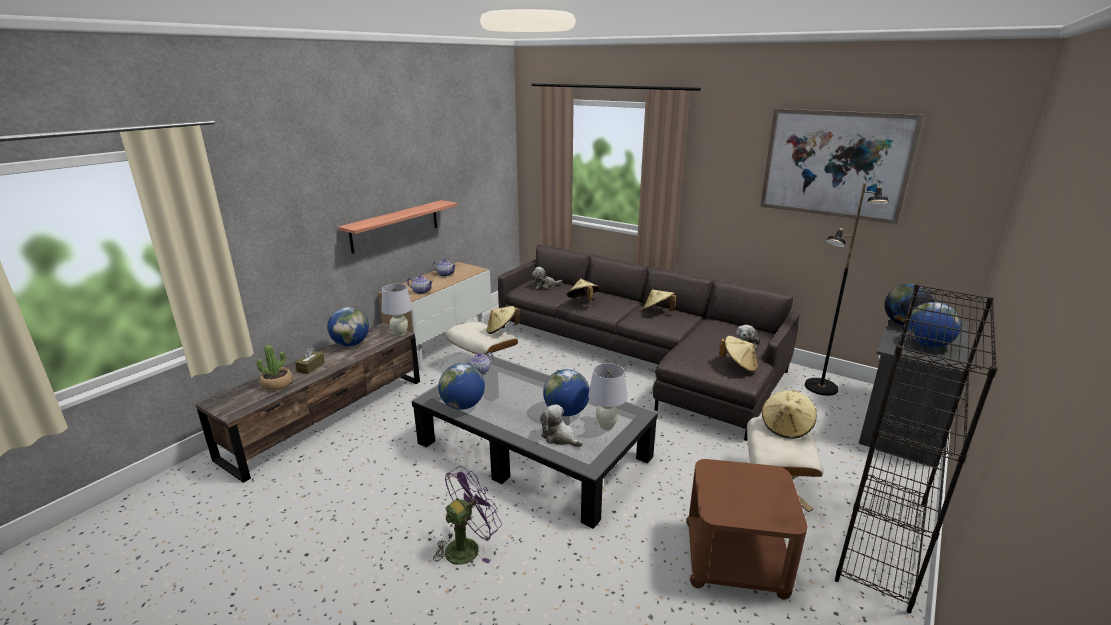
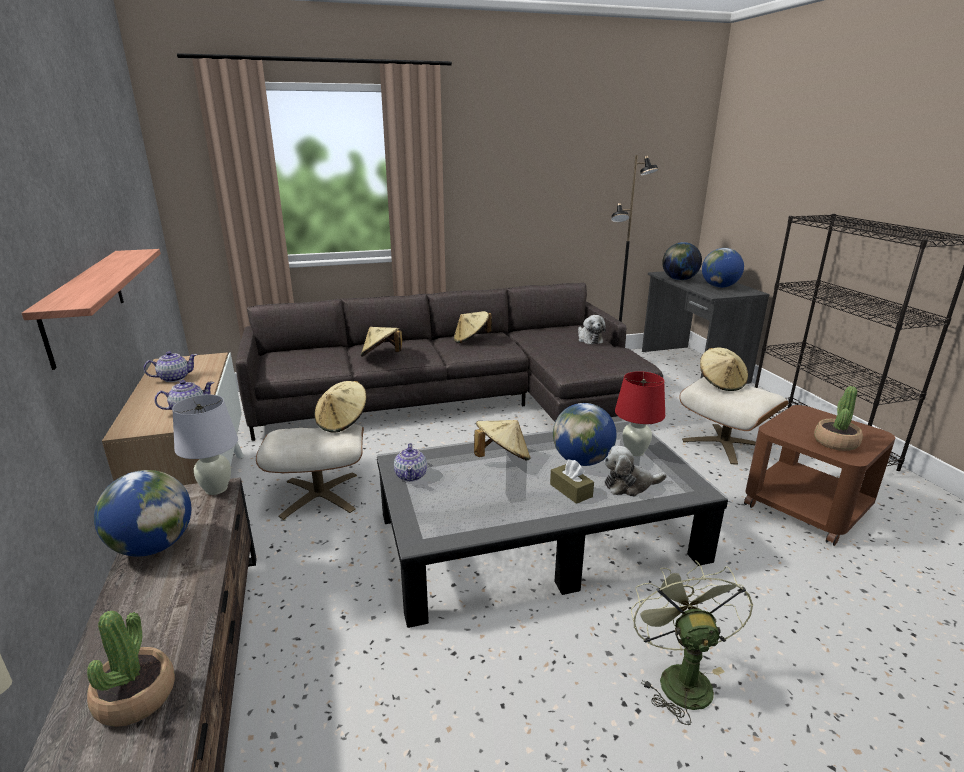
camera: 50 degrees left, 0 degrees up
(311, 367) = (149, 623): brown tissue box -> brown tissue box (571, 490)
(463, 405) = (479, 520): globe -> none
(468, 546) = (679, 677): purple fan -> green fan
(545, 286) = (302, 357): plush toy -> none
(606, 426) = (635, 452): white table lamp -> red table lamp
(733, 501) = (835, 442): none -> potted plant
(739, 366) = (619, 354): beige hat -> beige hat (502, 458)
(834, 164) = (587, 144): picture -> none

